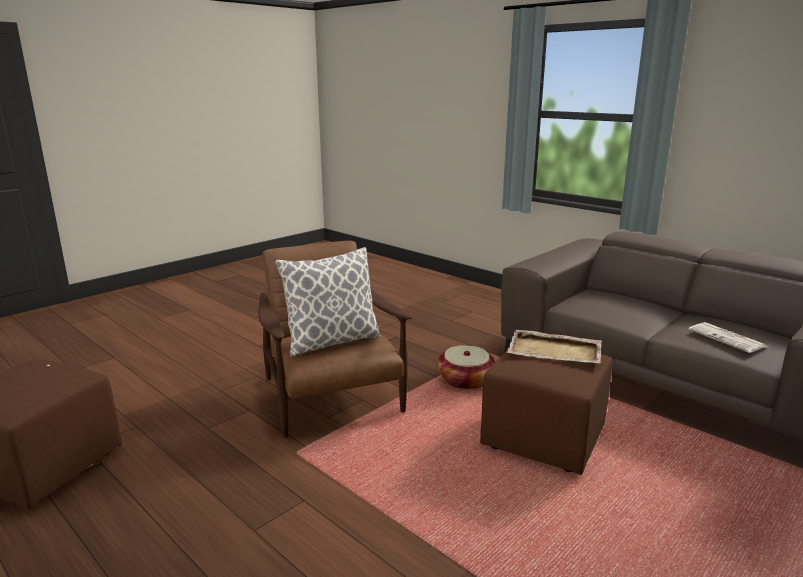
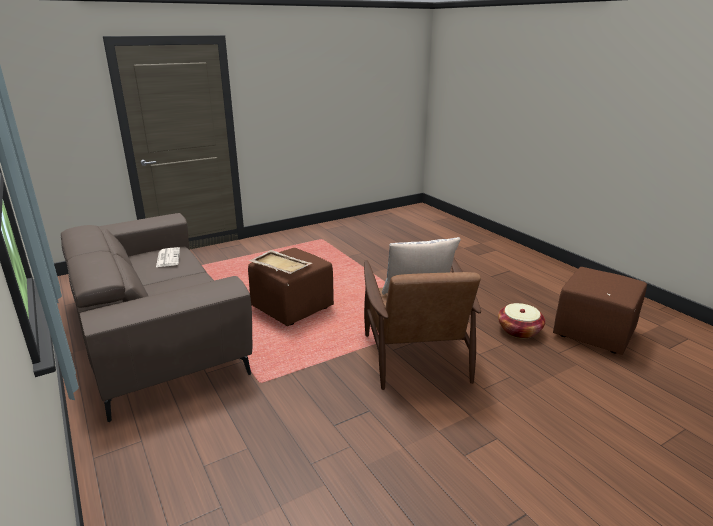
camera: 165 degrees left, 5 degrees up
(465, 380) = (304, 354): basket -> basket (519, 330)

